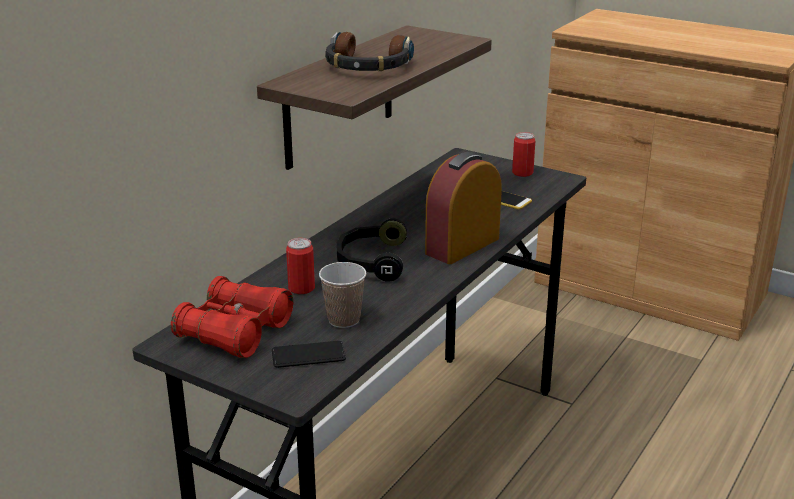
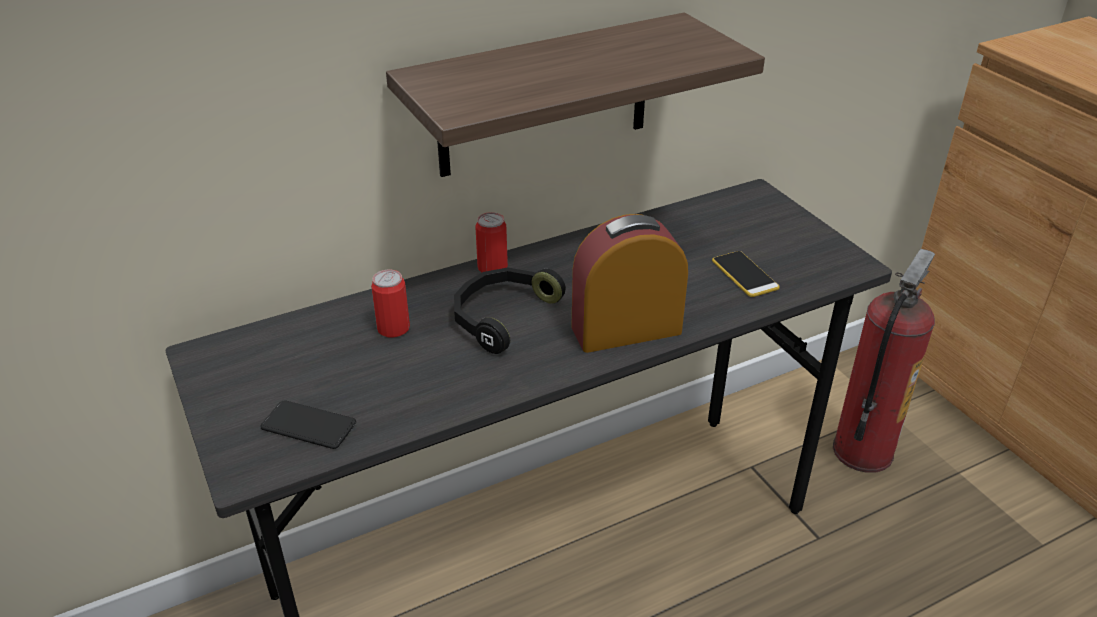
camera: 30 degrees right, 10 degrees up
(235, 332) = (273, 363): red binoculars -> none
(343, 320) = (392, 390): cup -> none
(367, 66) = (543, 70): headphones -> none
(522, 173) = (809, 241): can -> can (492, 268)
(559, 344) = (862, 450): none -> fire extinguisher

